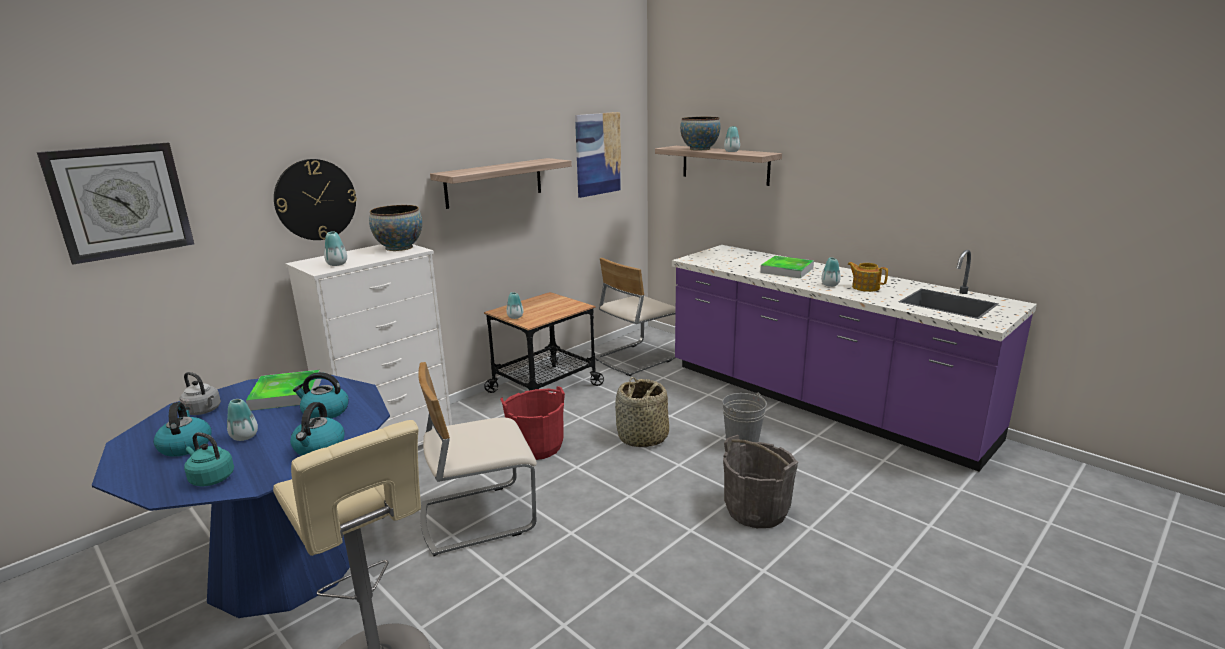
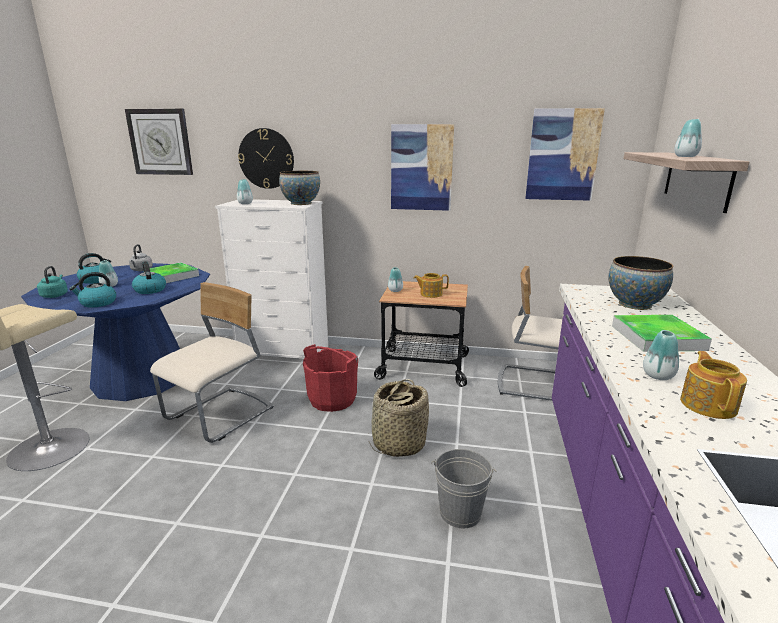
camera: 55 degrees right, 0 degrees up
(477, 517) = (221, 415): beige chair -> beige chair turned 90 degrees clockwise
(494, 182) = (421, 168): shelf -> picture
(548, 308) = (430, 294): none -> teapot
(699, 149) = (663, 154): bowl -> bowl (634, 304)
(756, 510) = (328, 575): grey bucket -> none

